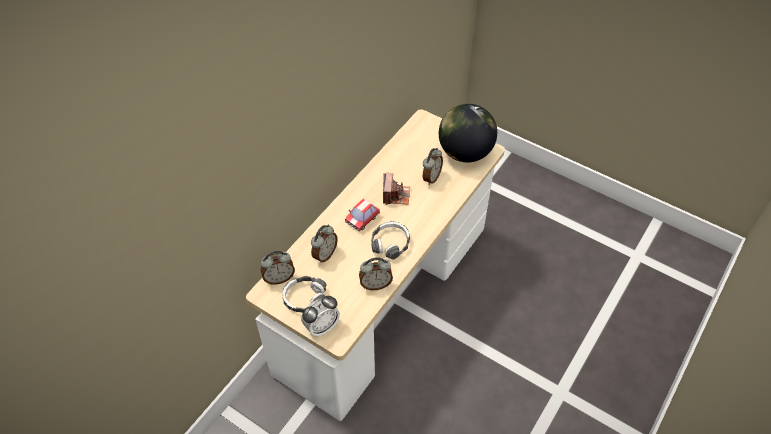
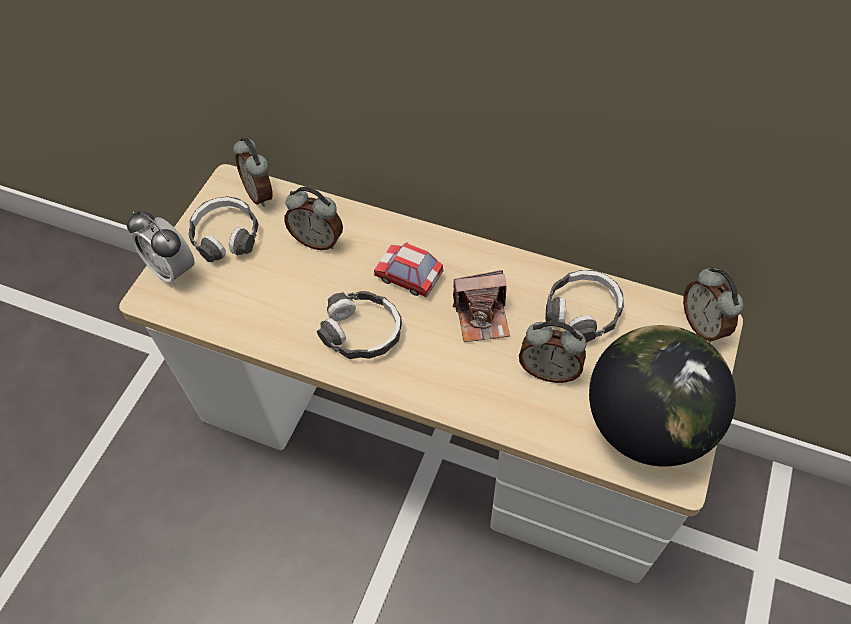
camera: 80 degrees right, 5 degrees up
(375, 284) = (266, 327): alarm clock -> alarm clock (703, 325)
(403, 159) = (583, 311): none -> headphones

